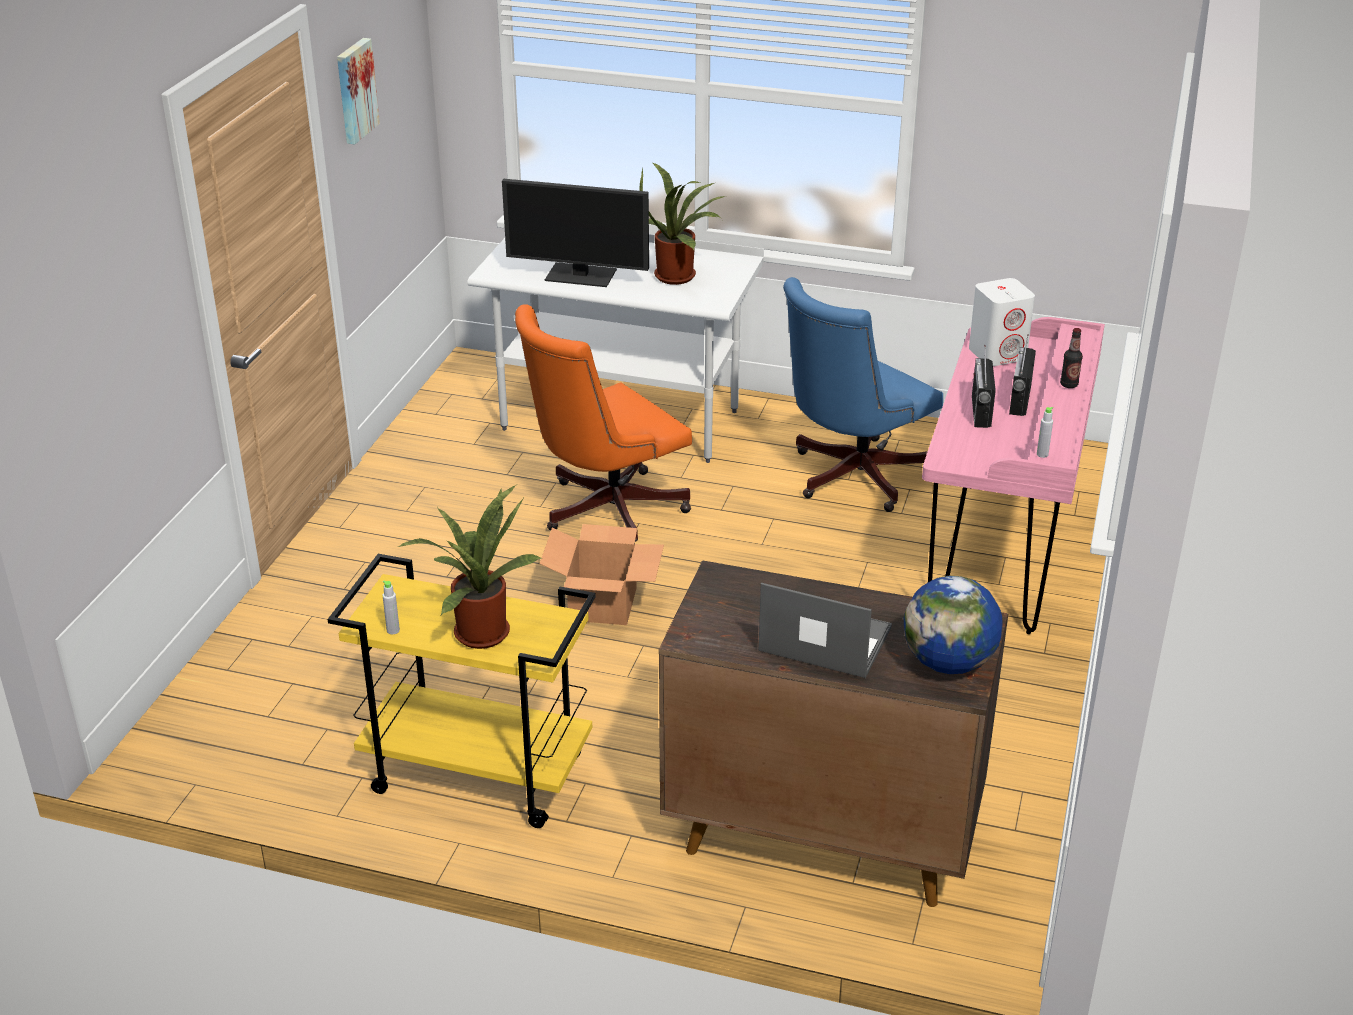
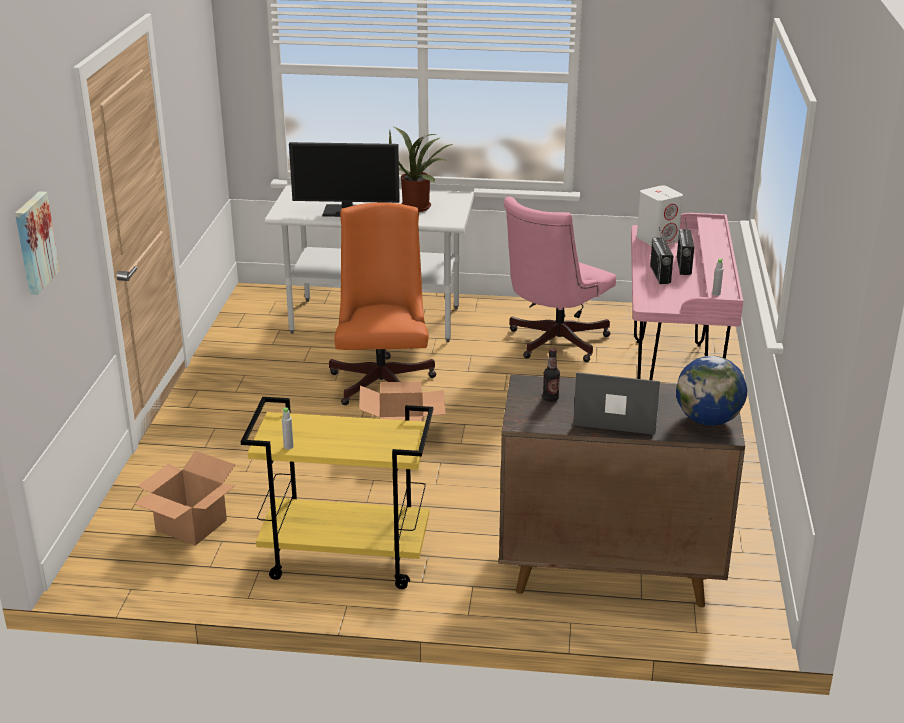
camera: 10 degrees left, 5 degrees down
(296, 701) = (192, 525): none -> cardboard box
(354, 90) = (178, 82): picture -> picture (34, 242)
(479, 630) = (353, 440): potted plant -> none
(604, 512) = (383, 379): orange office chair -> orange office chair turned 135 degrees clockwise
(851, 478) = (553, 343): blue office chair -> pink office chair
(1069, 385) = (717, 251): bottle -> bottle (550, 398)

